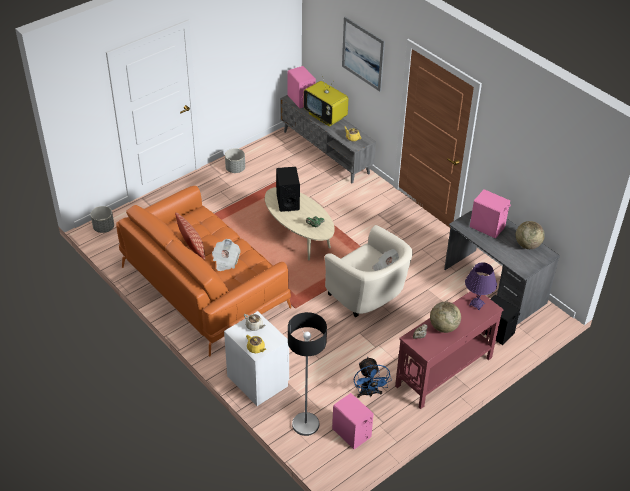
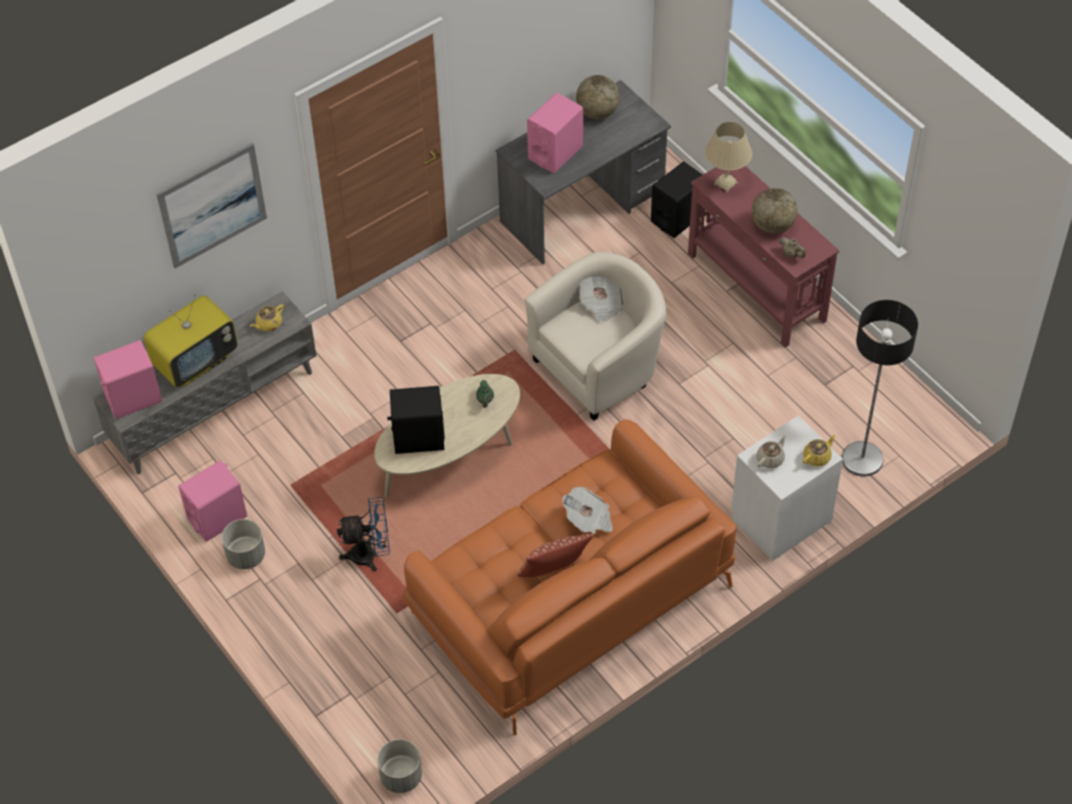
camera: 85 degrees left, 10 degrees up
(351, 433) = (875, 404): pink speaker -> pink speaker (217, 517)
(369, 393) = (800, 379): blue fan -> blue fan (370, 554)
(477, 304) = (725, 183): purple table lamp -> beige table lamp

